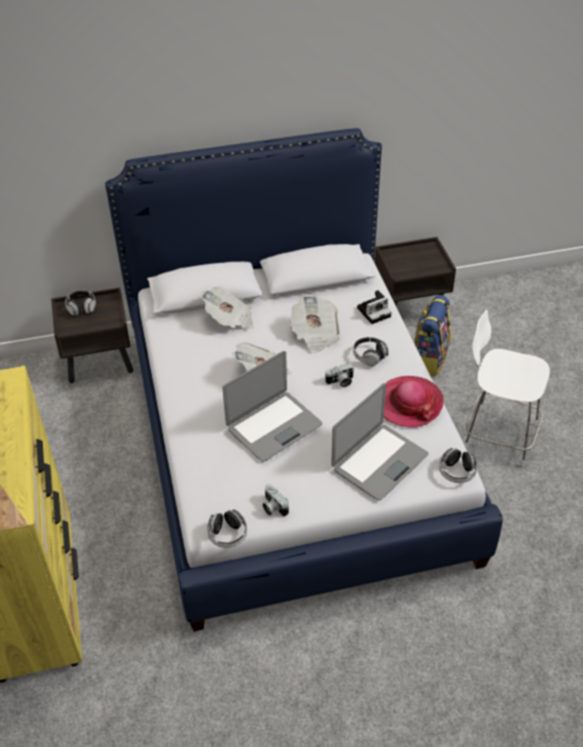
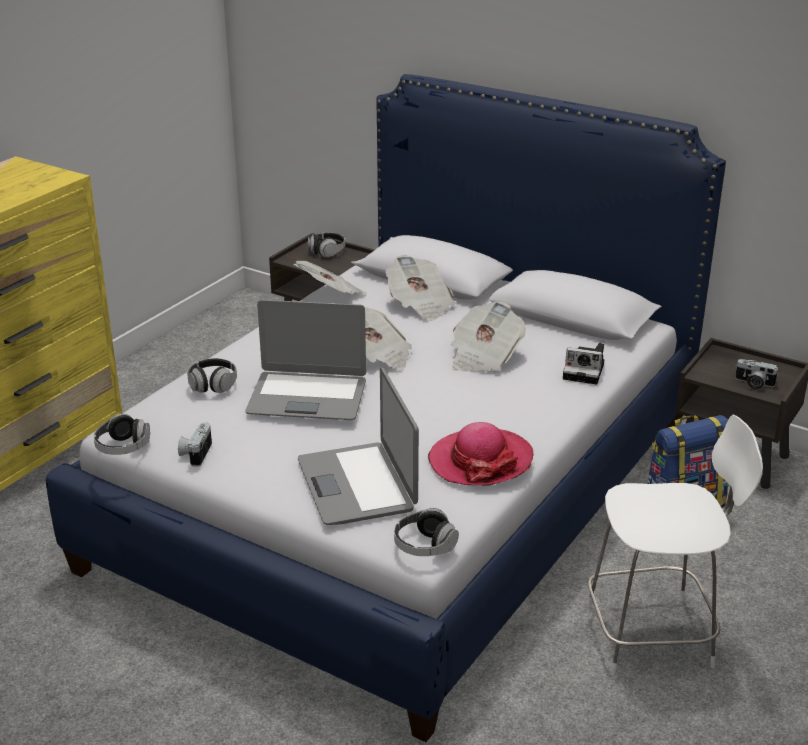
camera: 45 degrees right, 15 degrees down
(169, 345) = (330, 295): none -> newspaper
(340, 382) = (439, 404): camera -> camera (753, 384)
(369, 356) = (510, 402): headphones -> headphones (213, 385)
(379, 462) = (357, 485): laptop -> laptop turned 75 degrees clockwise
(497, 435) = (654, 635): white chair -> white chair turned 105 degrees clockwise

